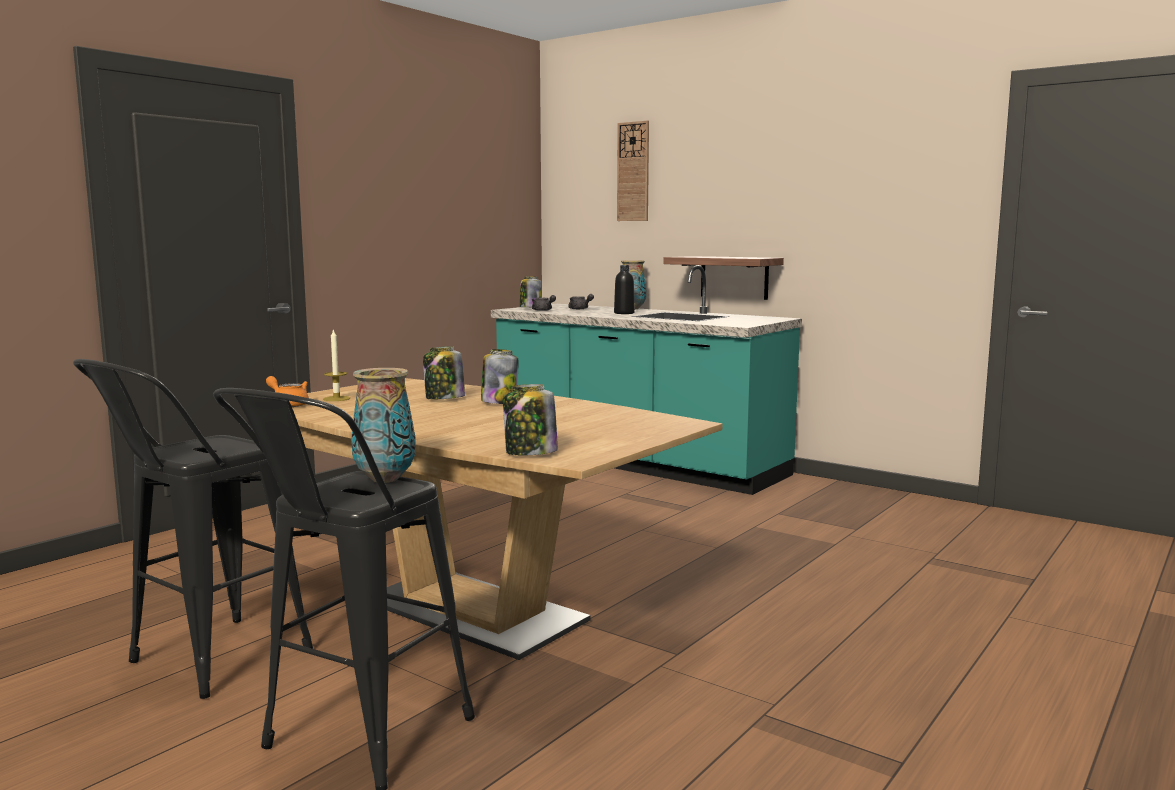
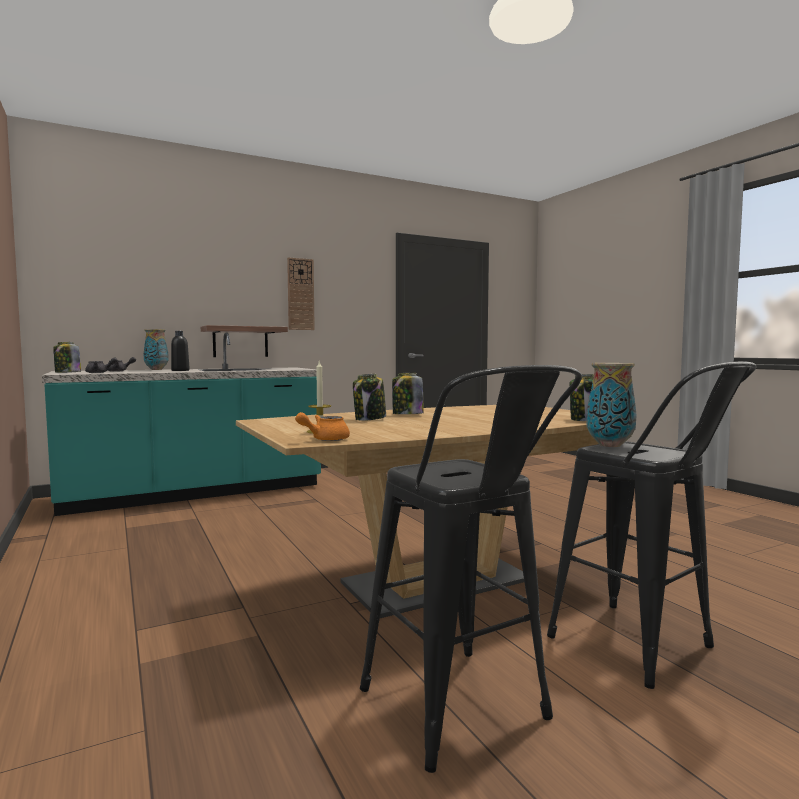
camera: 65 degrees left, 5 degrees down
(633, 172) = (139, 256): wall clock -> wall clock (300, 294)

